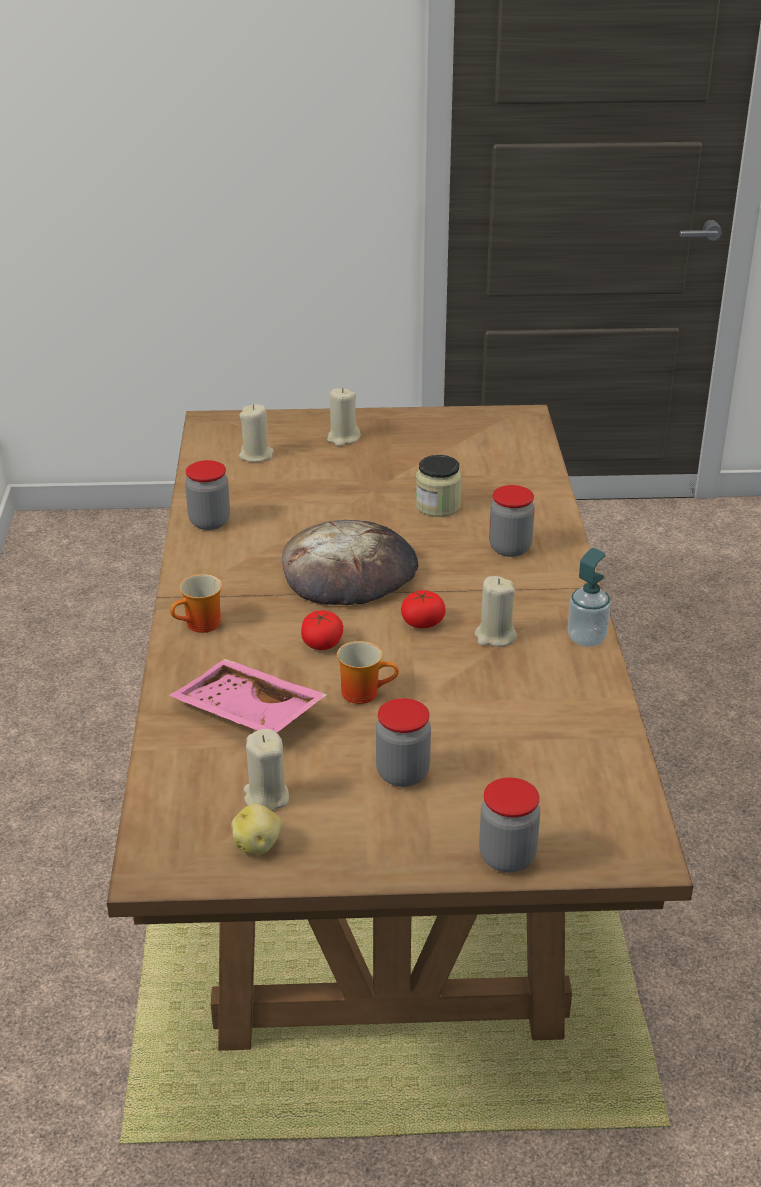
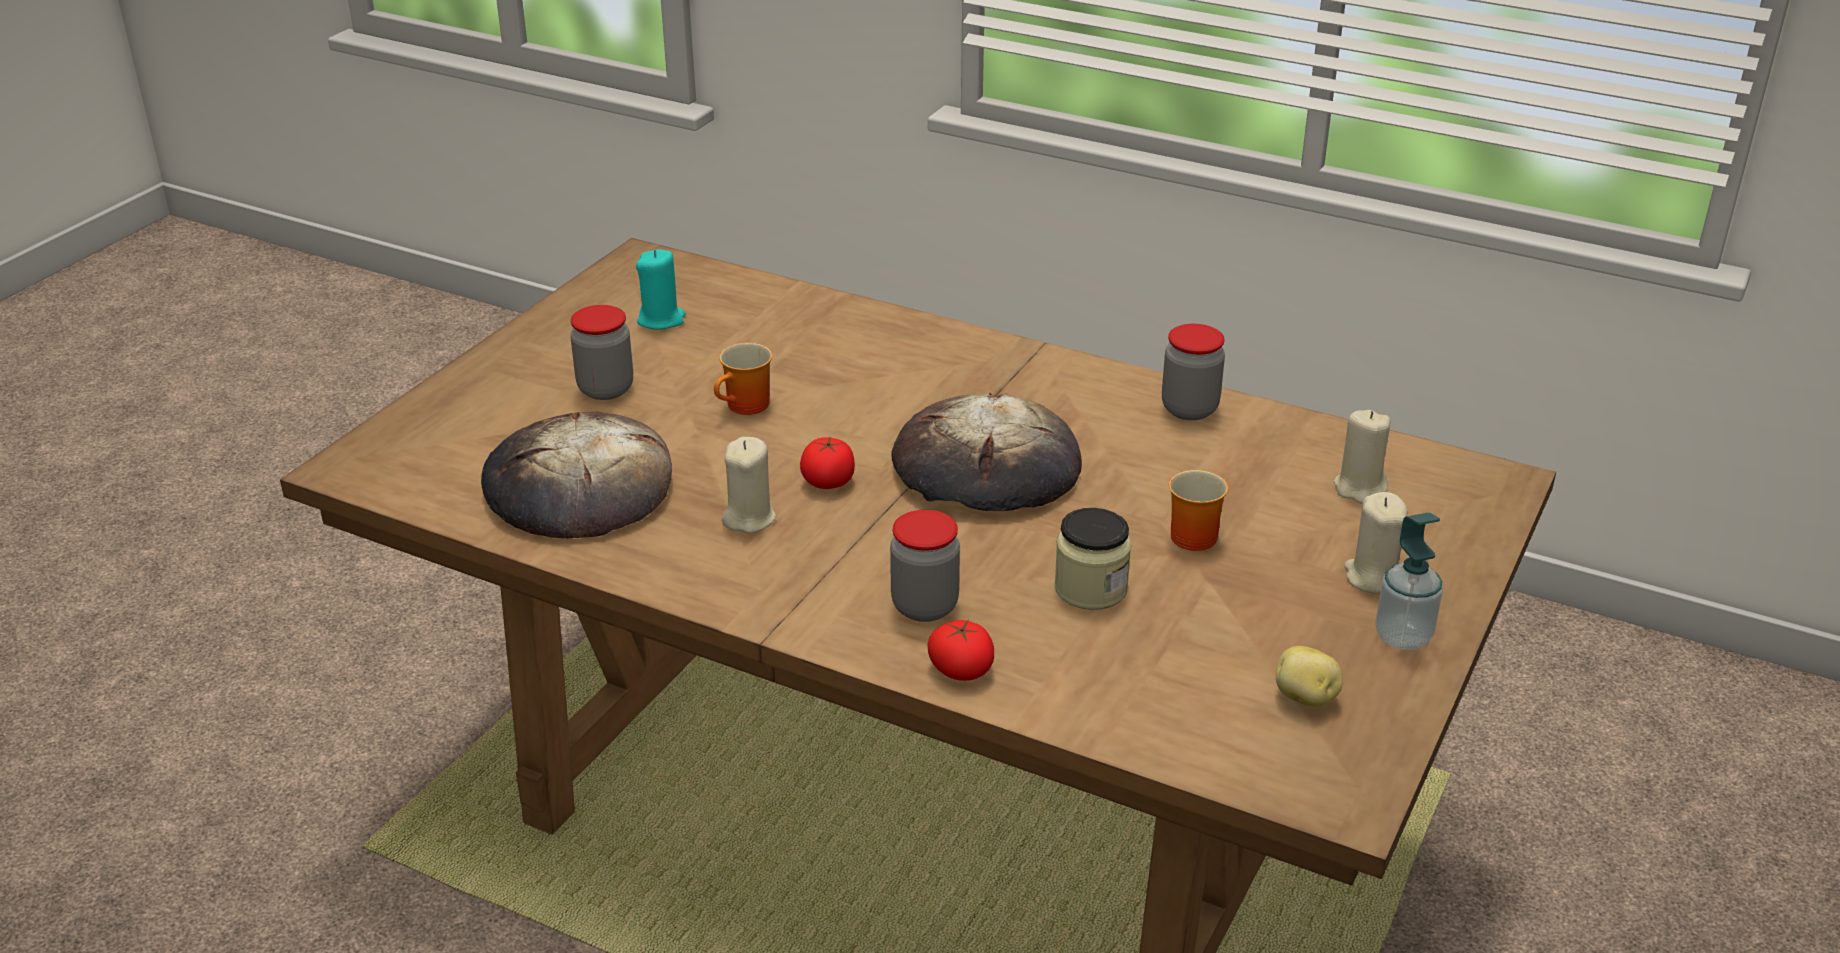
camera: 120 degrees right, 0 degrees up
(201, 626) = (962, 352): mug -> mug (1188, 534)
(246, 714) = (786, 339): pink tray -> none
(257, 845) = (610, 302): potato -> potato (1305, 698)
(266, 797) = (661, 320): beige candle -> turquoise candle
(322, 643) = (856, 408): tomato -> tomato (961, 669)
(507, 857) = (440, 402): jar -> none
(537, 722) = (579, 487): none -> bread
(586, 638) = (672, 580): soap dispenser -> soap dispenser (1402, 637)

